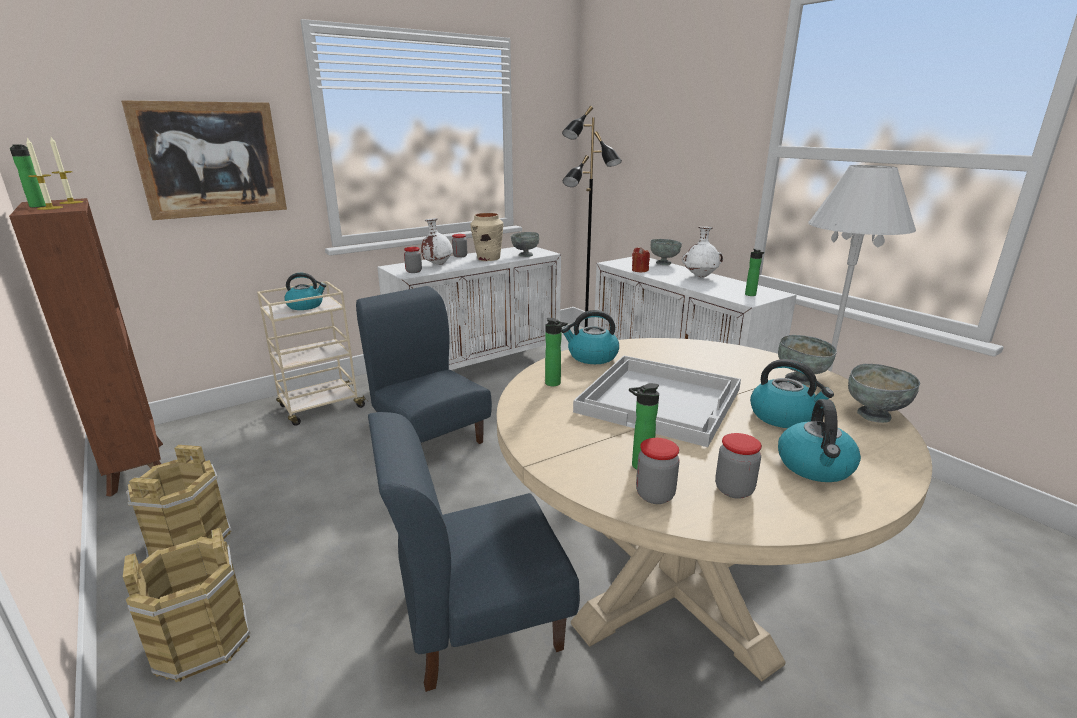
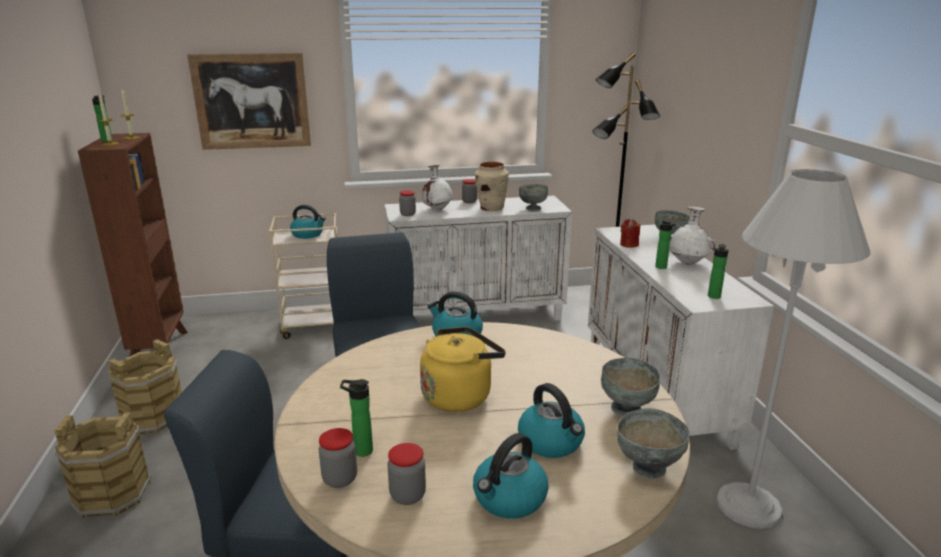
camera: 25 degrees right, 0 degrees up
(554, 384) = (390, 356): bottle -> bottle (662, 267)
(661, 400) = (459, 395): white tray -> yellow kettle

